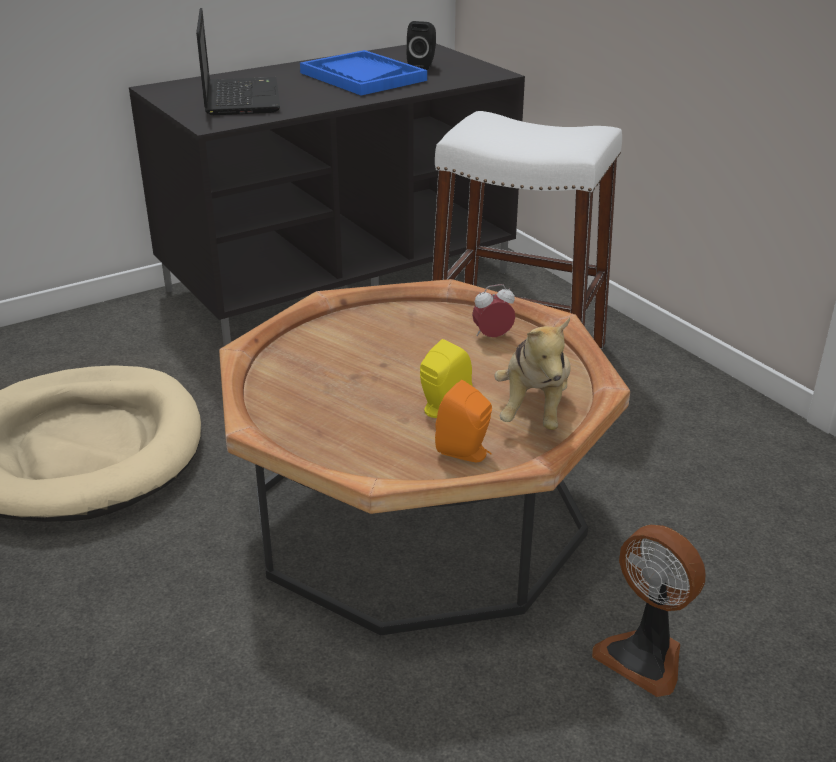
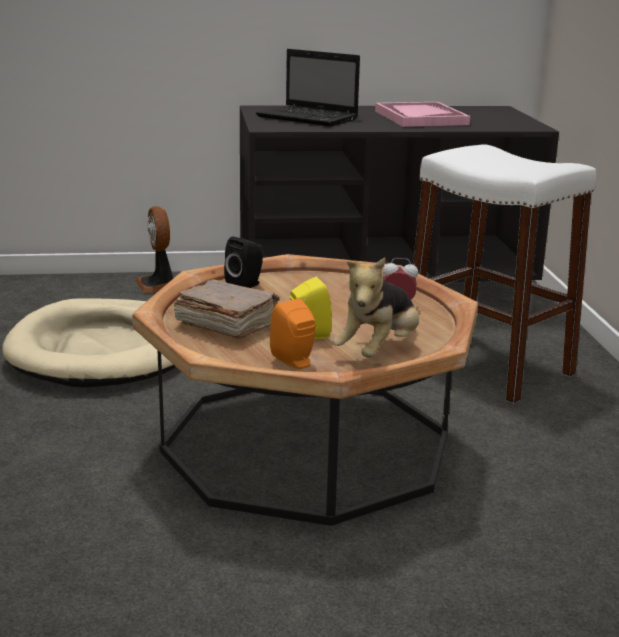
camera: 25 degrees right, 10 degrees down
(241, 97) = (309, 118): laptop -> laptop turned 105 degrees clockwise
(339, 418) = (225, 325): none -> brown book
(362, 76) = (420, 118): blue tray -> pink tray
(423, 66) = (479, 117): black speaker -> black speaker (246, 285)
(644, 656) = (405, 581): fan -> fan (157, 284)

